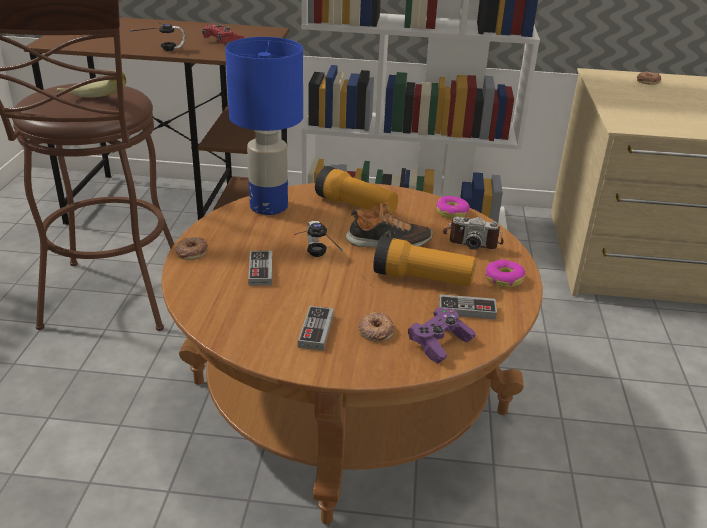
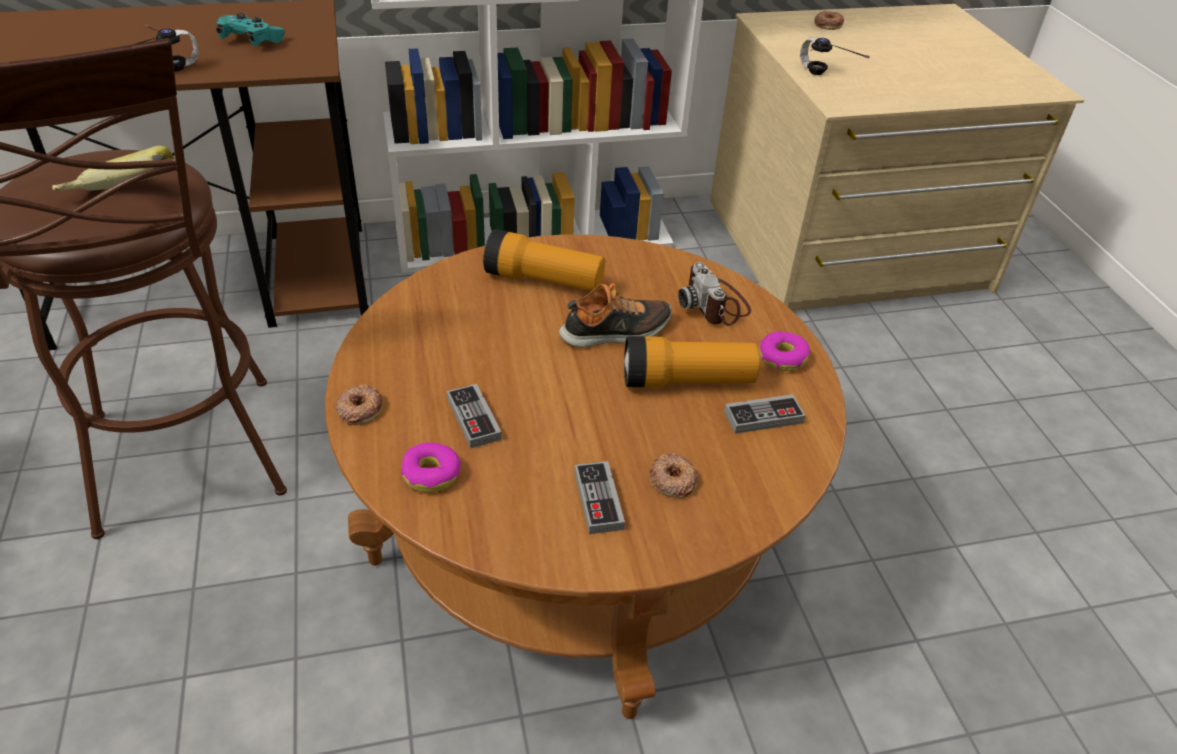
camera: 20 degrees left, 10 degrees up
(223, 42) = (252, 41): red game controller -> turquoise game controller
(269, 207) = (428, 306): blue table lamp -> none
(314, 261) = (536, 385): headphones -> headphones (821, 78)
(439, 343) = (757, 478): purple game controller -> none
(452, 212) = (669, 265): donut -> donut (431, 474)
(472, 240) = (715, 304): camera -> camera turned 75 degrees clockwise

